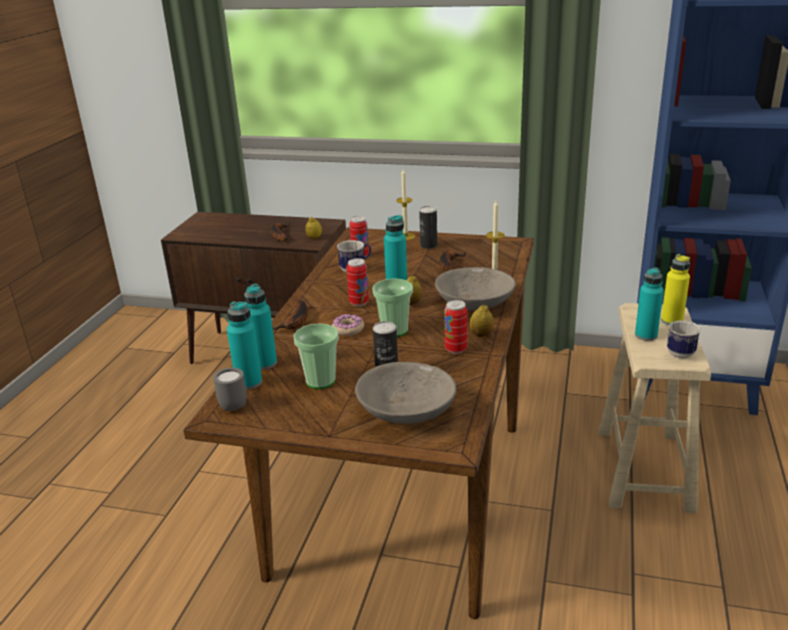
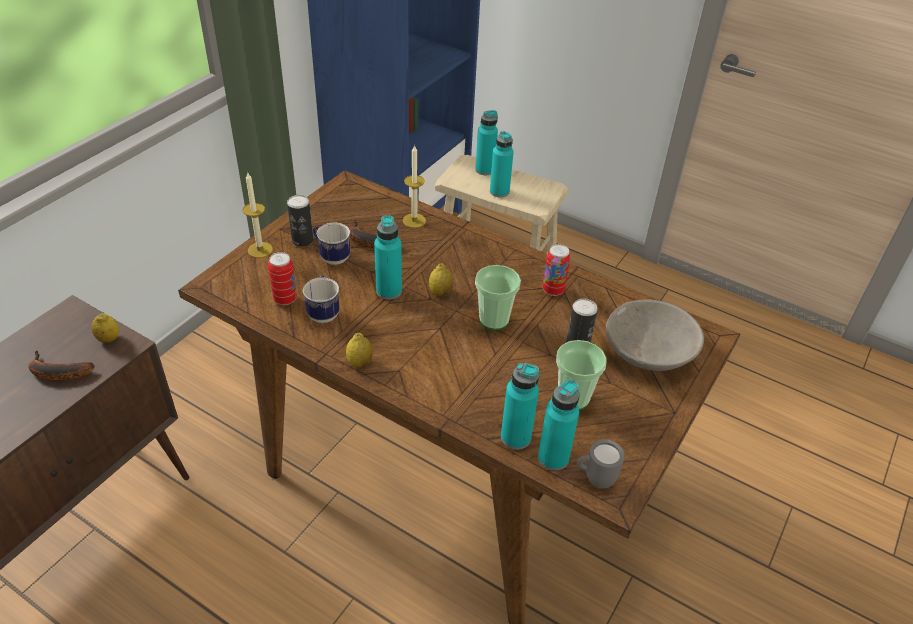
camera: 75 degrees left, 15 degrees up
(296, 321) = (428, 391): banana -> none
(348, 329) = (472, 353): donut -> none
(359, 303) = (413, 330): can -> none
(474, 303) = (467, 251): grey bowl -> none
(481, 334) = (533, 266): lemon -> lemon (360, 363)
(671, 321) = (484, 170): yellow bottle -> turquoise bottle
(680, 352) = (535, 187): mug -> mug (331, 257)

